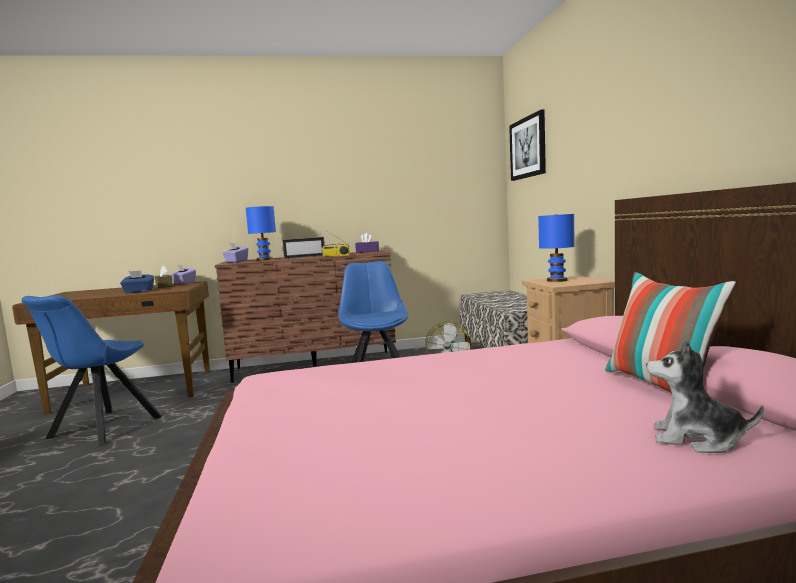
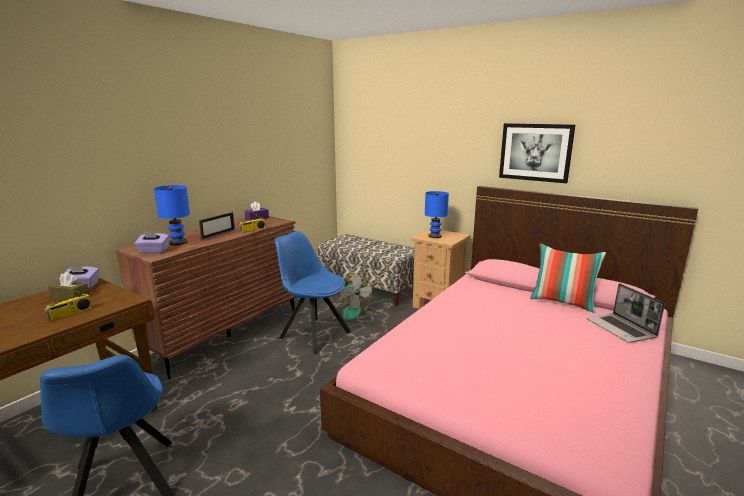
camera: 45 degrees left, 10 degrees up
(138, 291) = (70, 314): blue tissue box -> radio
(528, 147) = (369, 127): picture -> picture (535, 152)
(696, 439) = (621, 329): plush toy -> laptop

